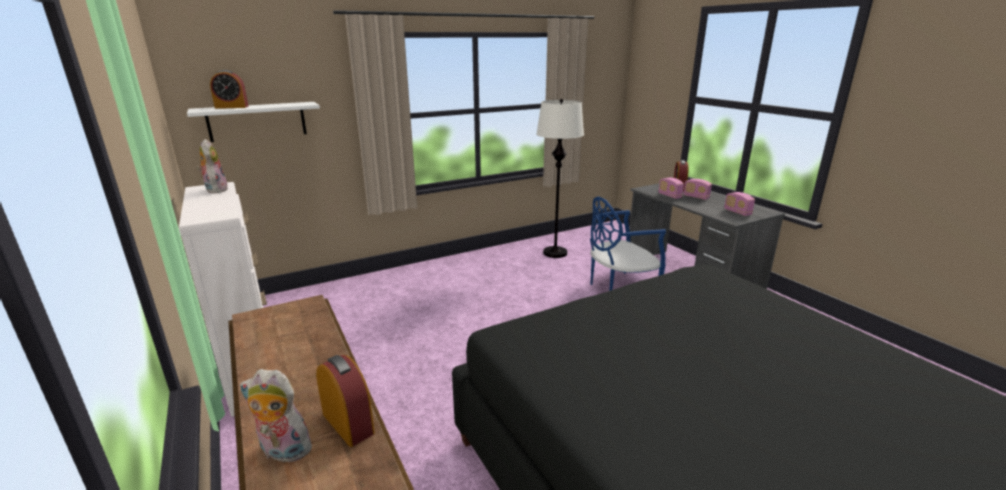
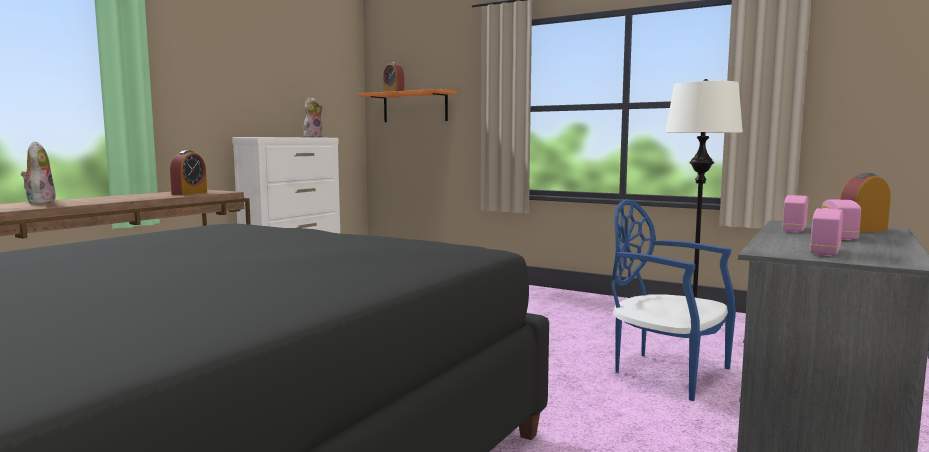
camera: 60 degrees right, 15 degrees down
(257, 121) = (415, 107): white shelf -> orange shelf
(348, 423) = (66, 204): alarm clock -> alarm clock (189, 193)

